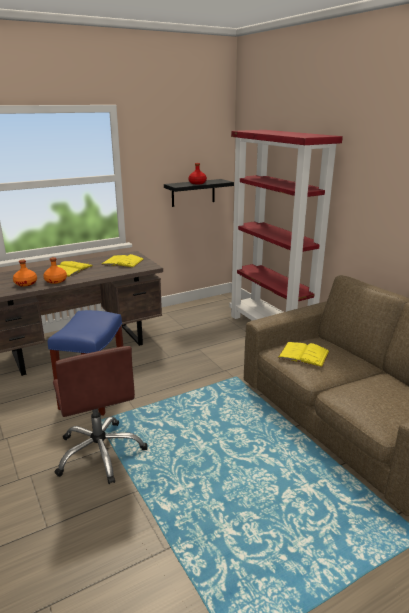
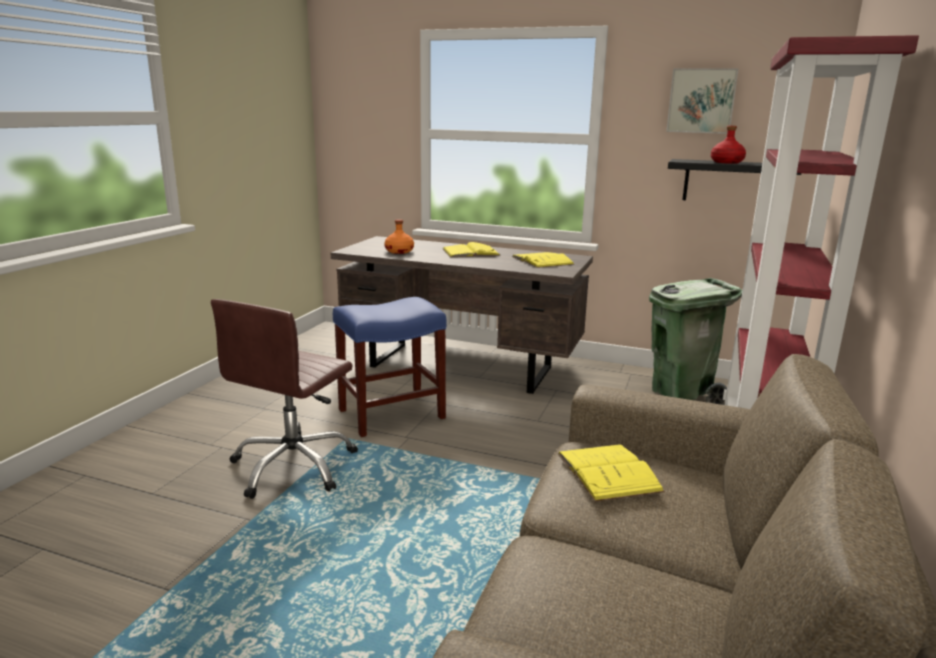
camera: 50 degrees right, 5 degrees down
(55, 281) = (428, 257): orange bottle -> none
(174, 149) = (701, 101): none -> picture
(202, 314) = (682, 395): none -> green trash can

